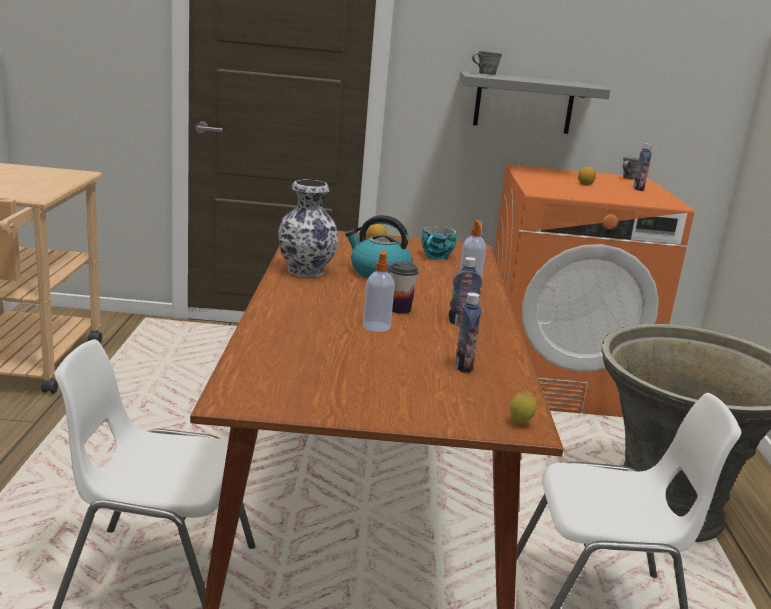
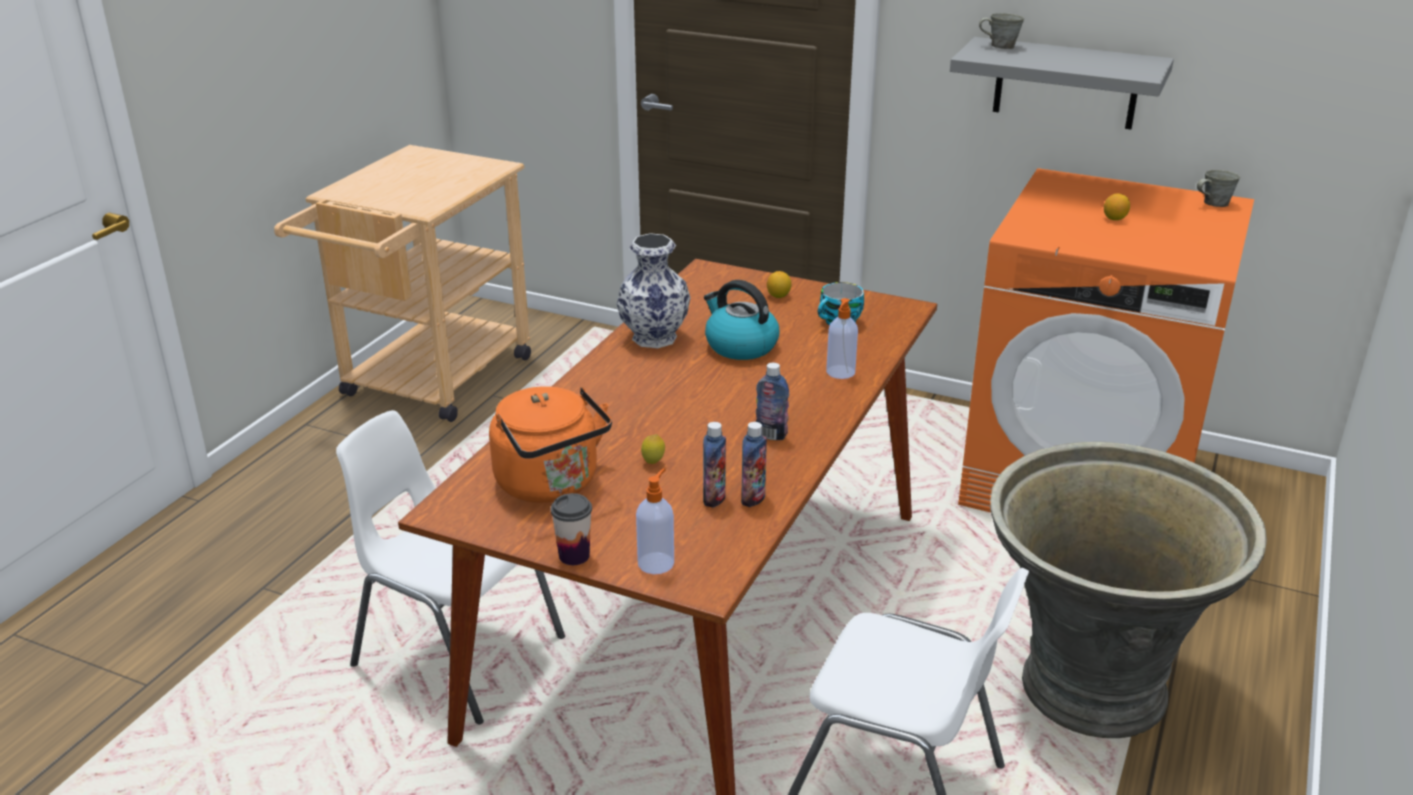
camera: 25 degrees right, 10 degrees up
(316, 371) = (551, 485): none -> orange kettle
(376, 326) = (666, 430): soap dispenser -> soap dispenser (656, 562)
(399, 309) = (714, 407): cup -> cup (574, 556)
(520, 423) = (706, 580): lemon -> lemon (653, 463)
(638, 189) = (1197, 229): bottle -> bottle (753, 498)

